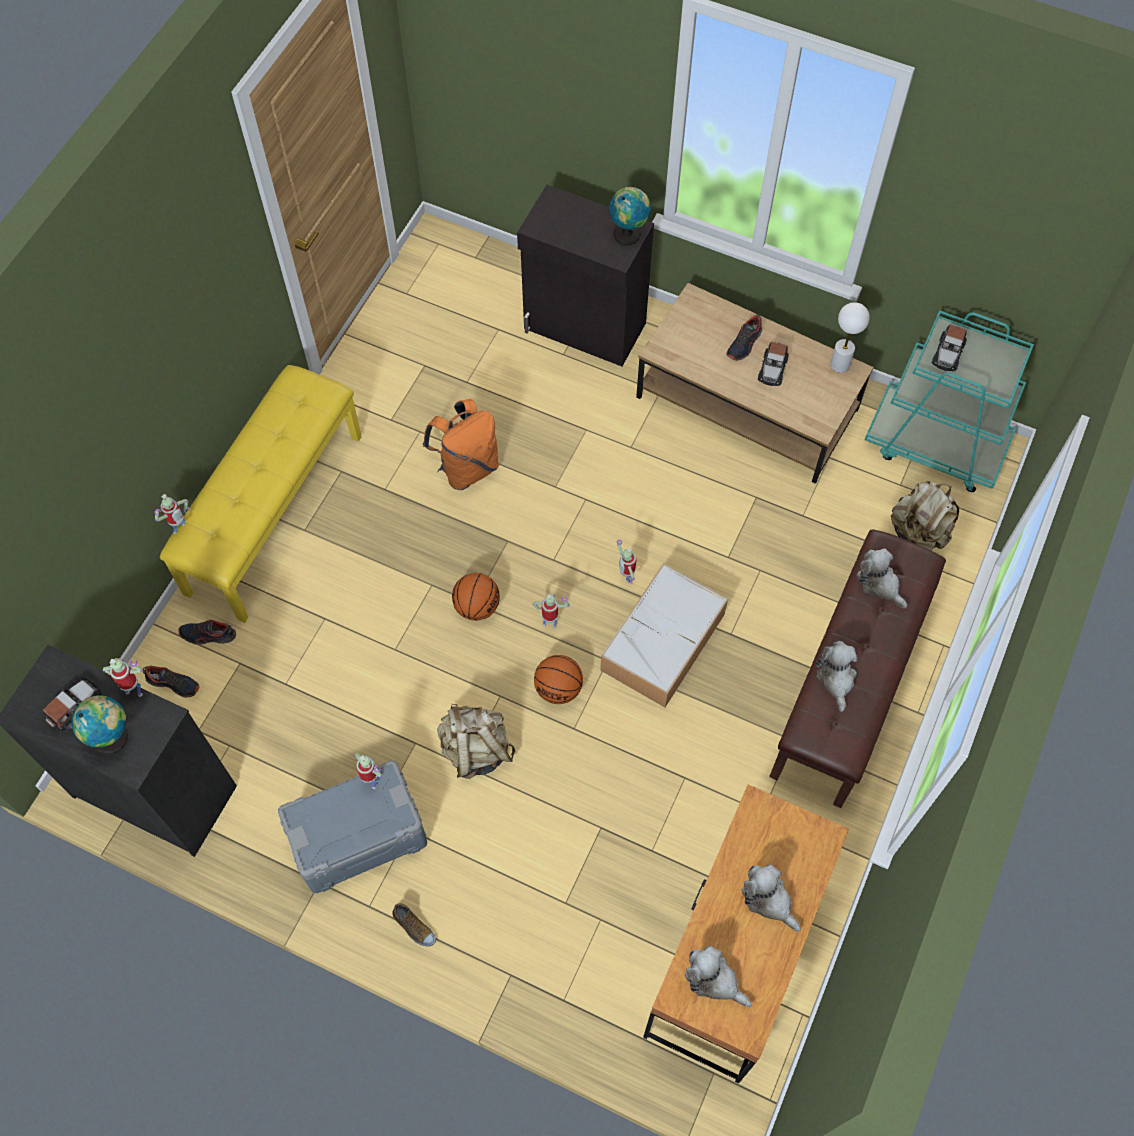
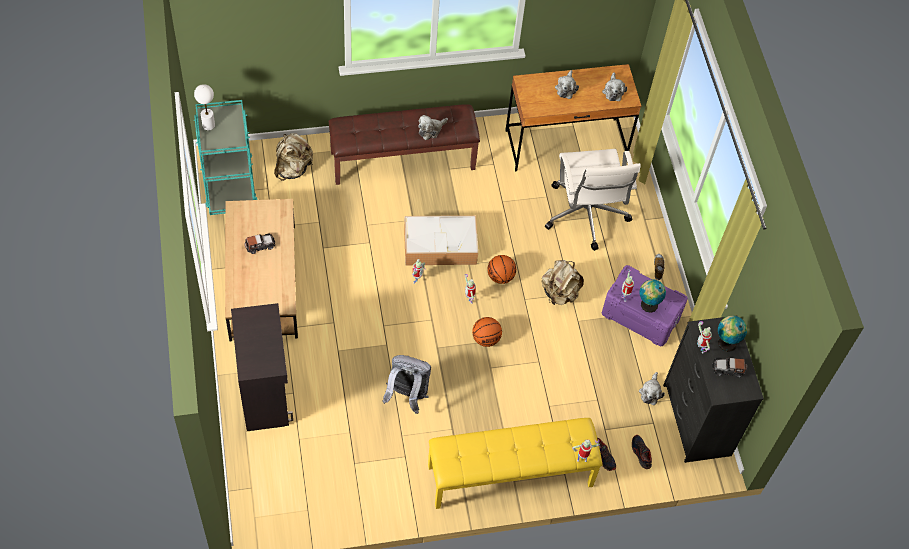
camera: 130 degrees left, 5 degrees down
(358, 836) = (640, 316): grey storage box -> purple storage box
(467, 467) = (407, 396): orange backpack -> grey backpack
(578, 885) = (586, 216): none -> white office chair
(628, 233) = (247, 317): globe -> globe (647, 304)
(744, 344) = (251, 267): shoe -> none
(840, 364) = (234, 216): white table lamp -> white table lamp (208, 125)
(879, 583) = (367, 135): plush toy -> plush toy (650, 392)
(948, 353) = (224, 140): toy car -> none

